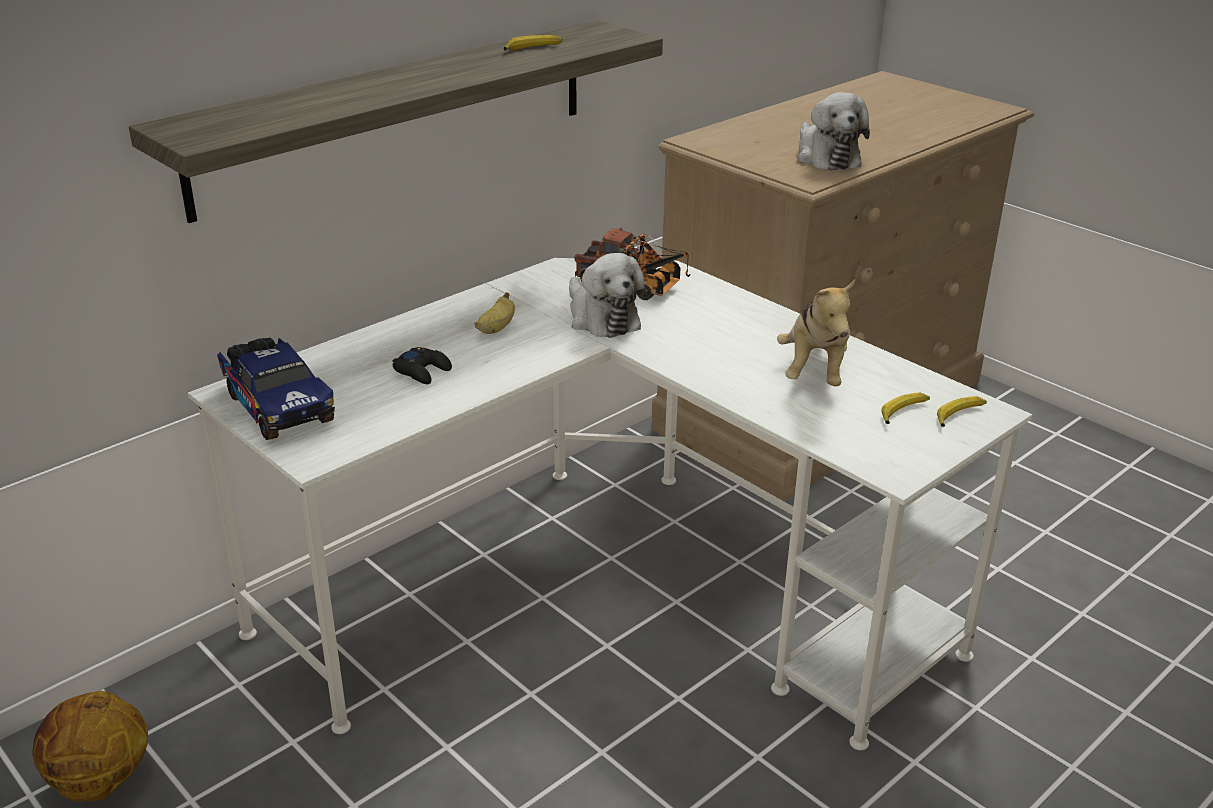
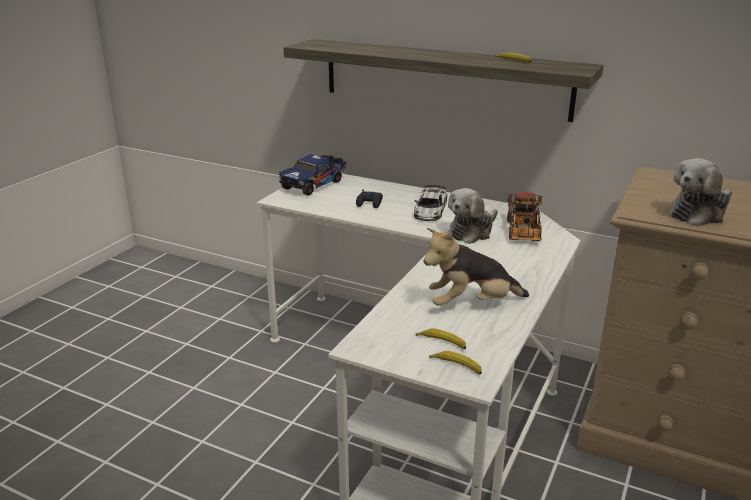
camera: 70 degrees right, 5 degrees down
(100, 782) = (222, 297): basketball -> none
(496, 329) = (430, 209): banana -> toy car

